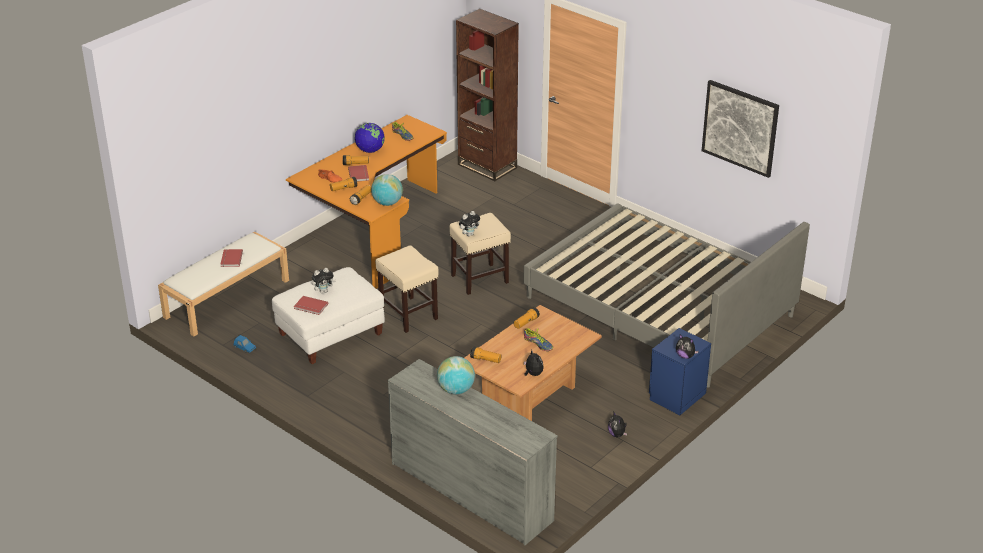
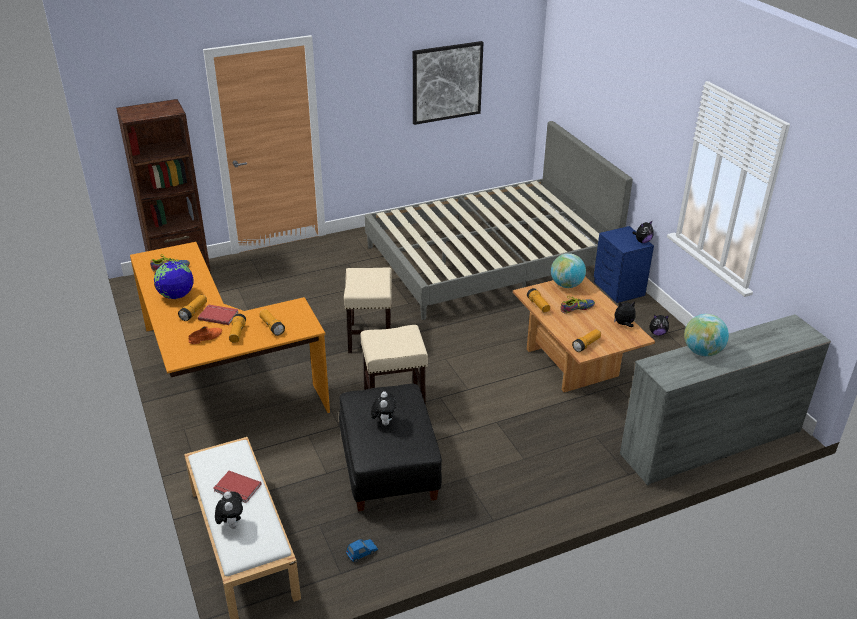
camera: 65 degrees left, 0 degrees up
(310, 307) = (408, 441): red book -> none
(330, 335) = (388, 469): white ottoman -> black ottoman
(387, 203) = (298, 312): globe -> globe (566, 285)
(469, 234) = (375, 290): plush toy -> plush toy (231, 524)

